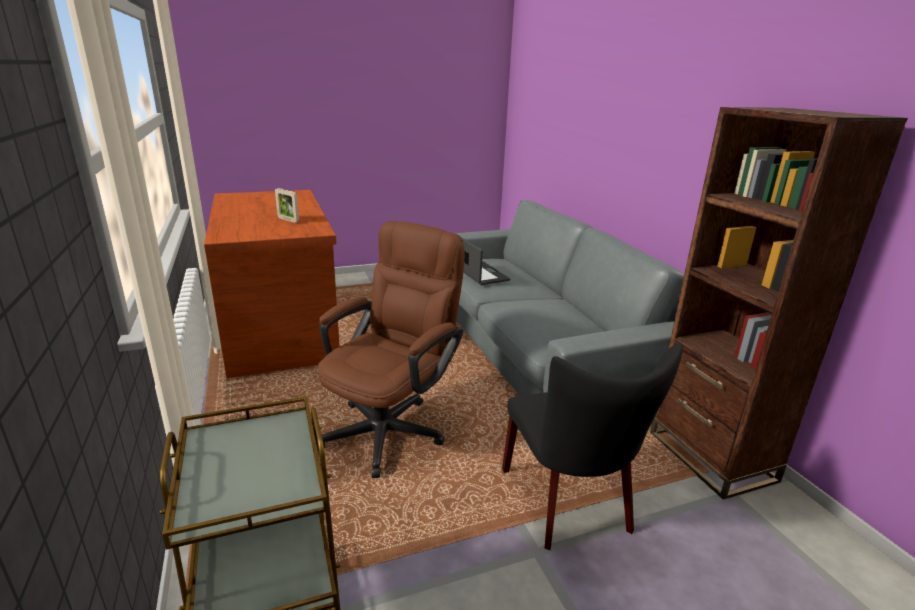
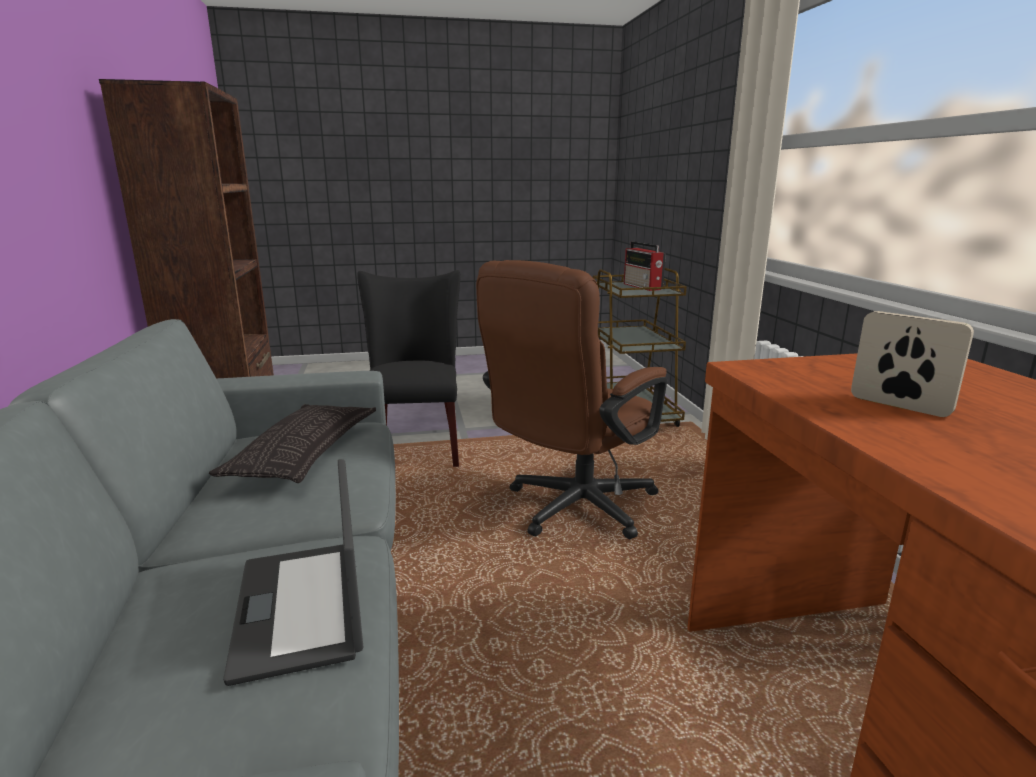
camera: 170 degrees left, 5 degrees down
(230, 473) = (643, 287): none -> radio
(552, 323) = (304, 452): none -> pillow

